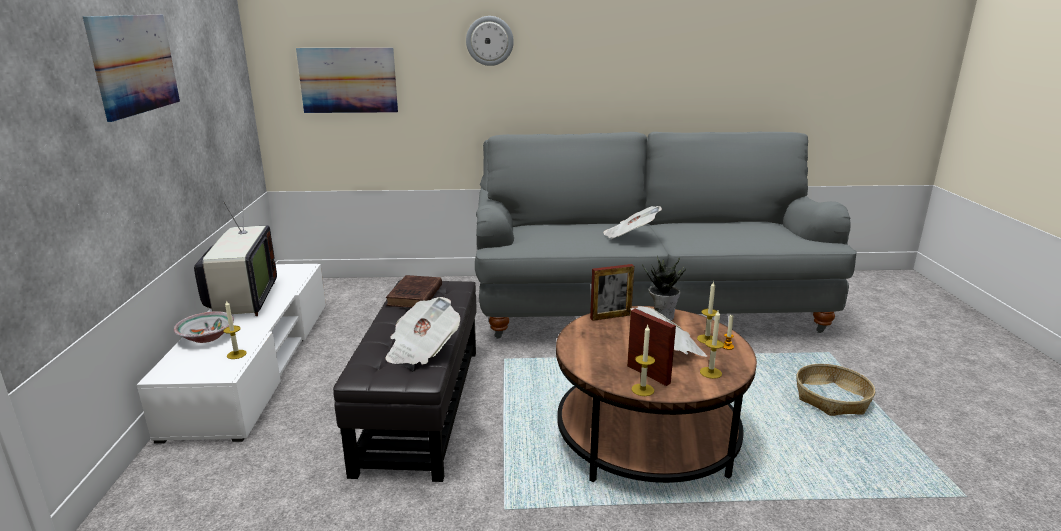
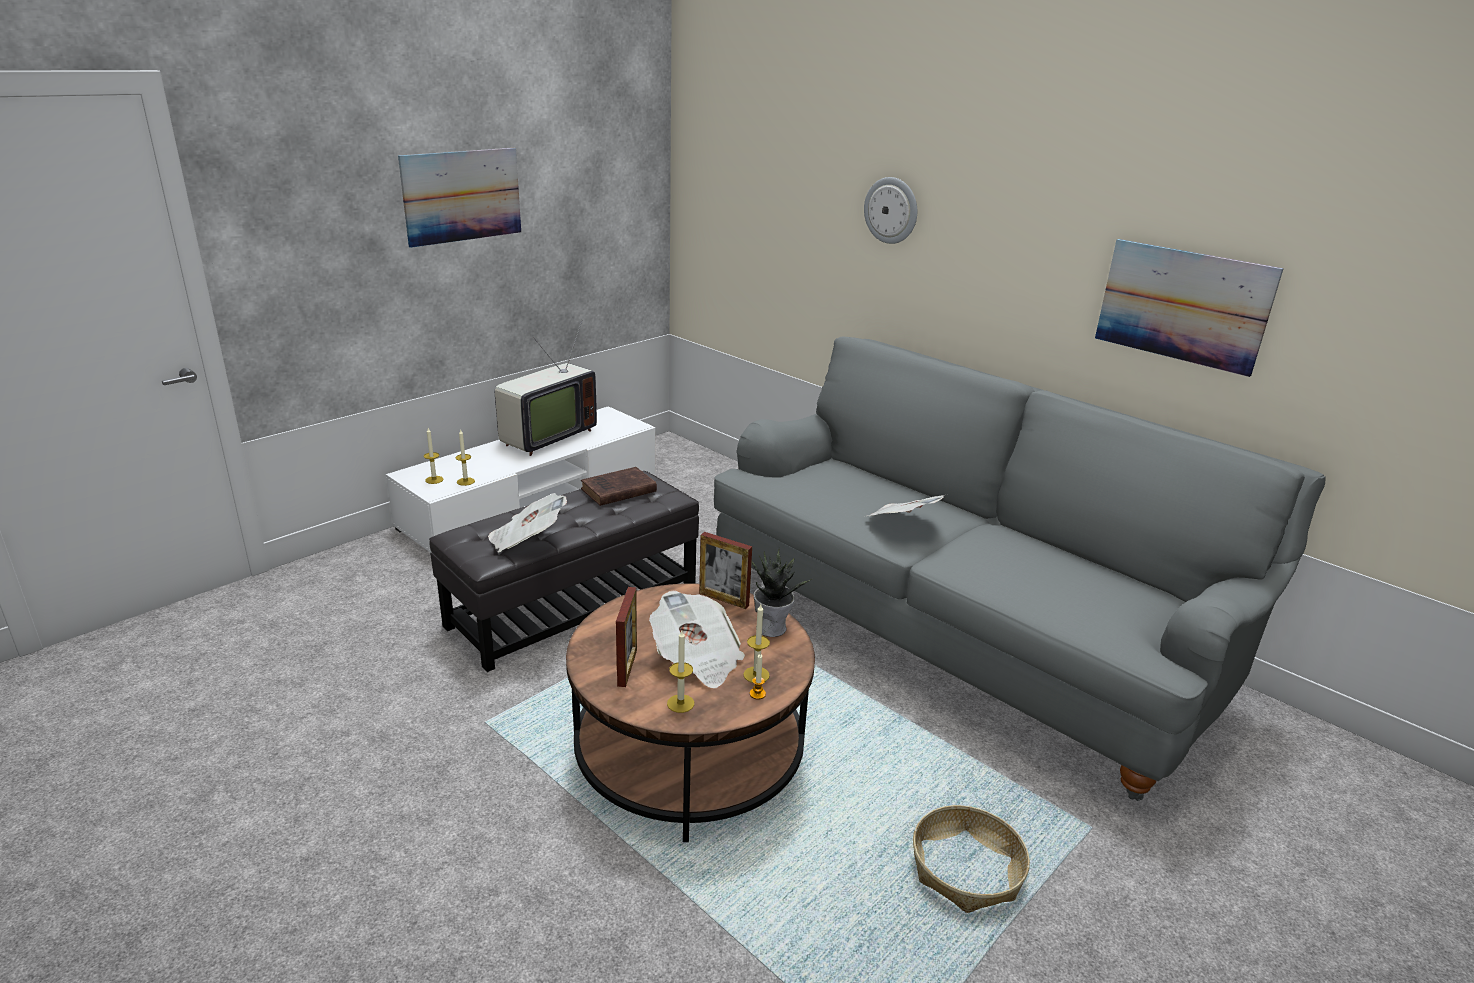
camera: 45 degrees right, 5 degrees up
(206, 337) = (473, 458): bowl -> none
(348, 80) = (747, 230): picture -> picture (1183, 305)
(642, 390) = (592, 676): candle -> candle (434, 480)

